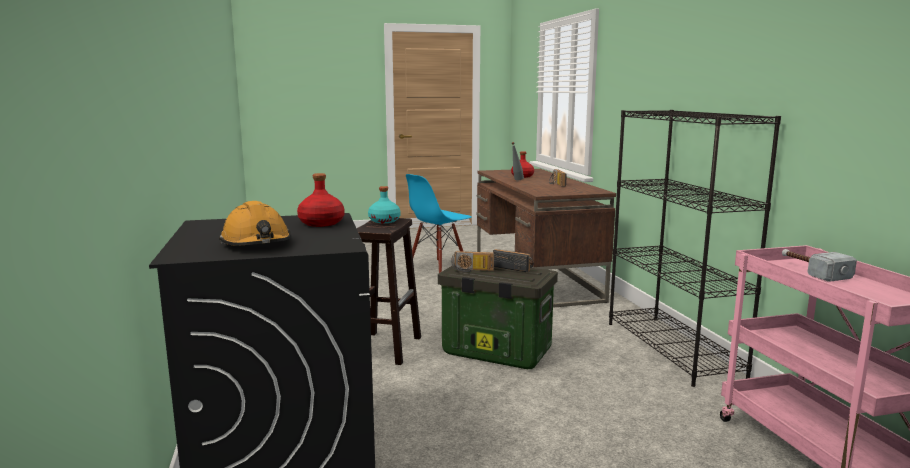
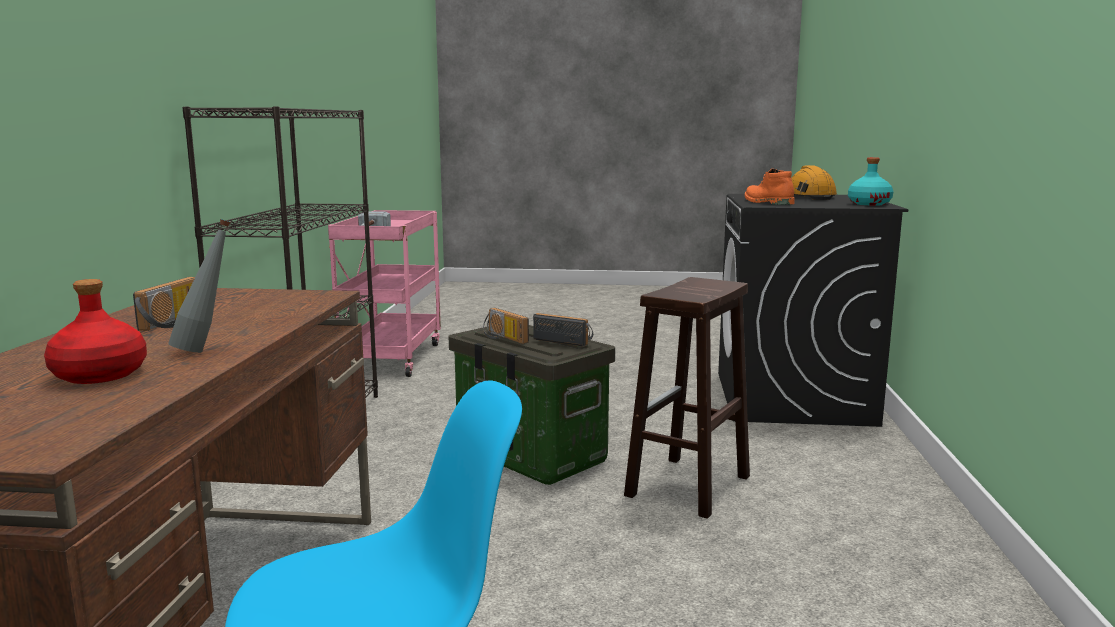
camera: 160 degrees left, 0 degrees up
(321, 223) = (767, 202): red bottle -> orange boot
(384, 221) = (690, 293): turquoise bottle -> turquoise bottle (869, 204)

